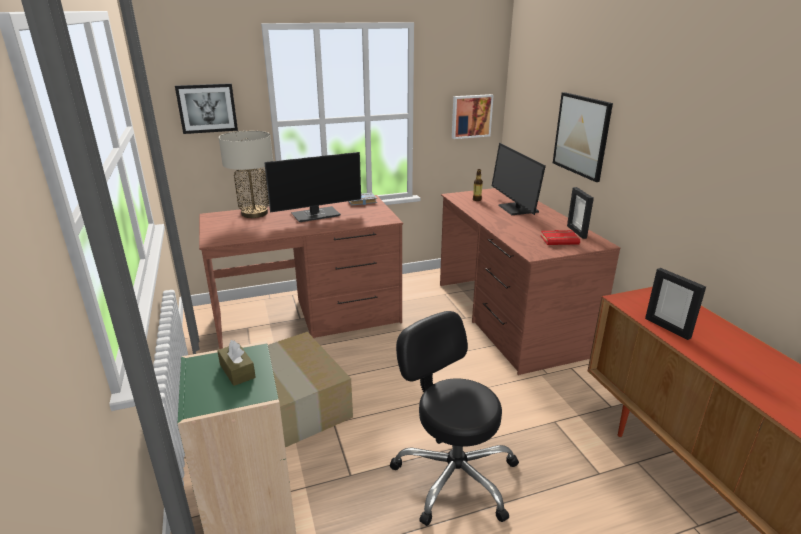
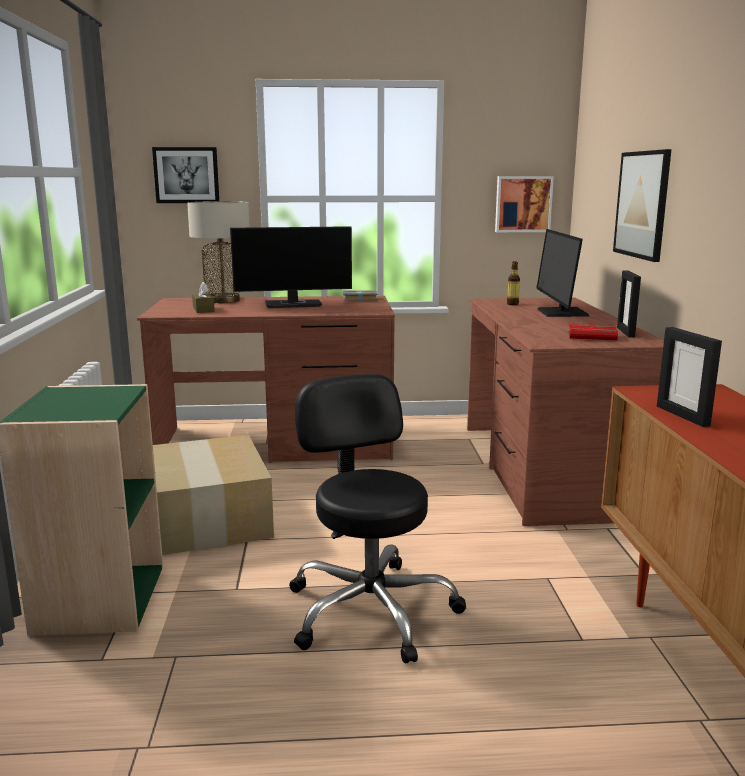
camera: 15 degrees right, 10 degrees down
(237, 371) = (93, 399): brown tissue box -> brown tissue box (203, 309)

